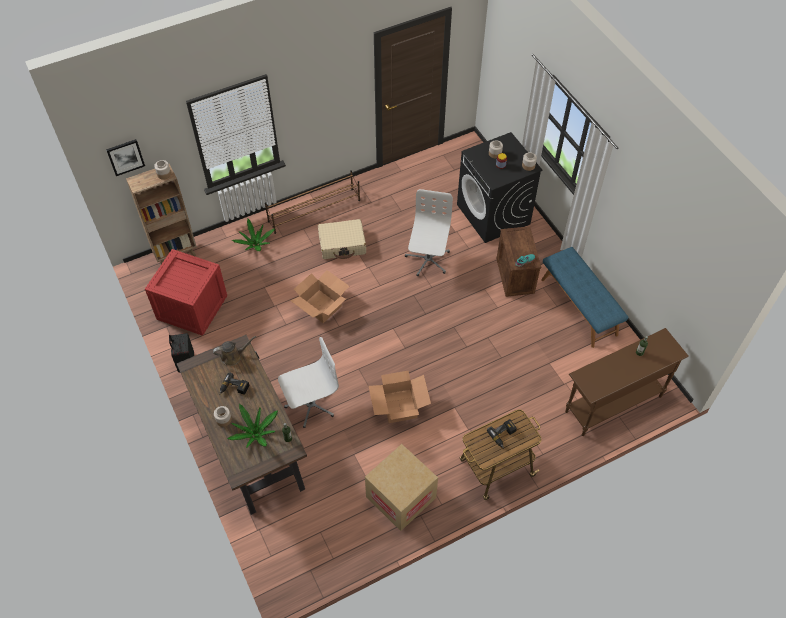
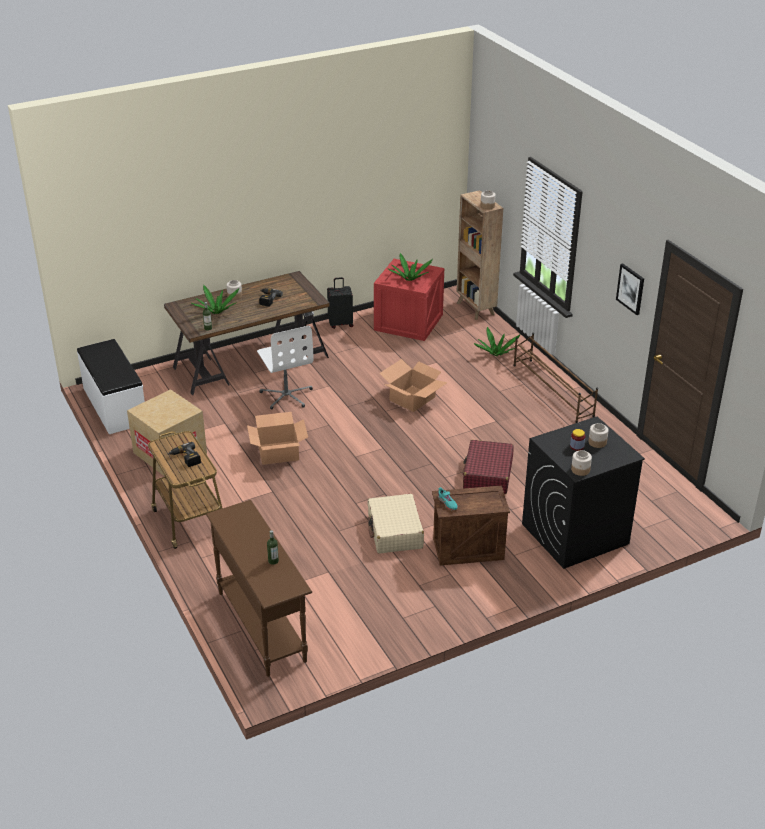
camera: 90 degrees right, 20 degrees down
(125, 157) = (487, 169): picture -> picture (631, 289)
(186, 277) = (410, 279): none -> potted plant
(233, 356) = (304, 297): brown watering can -> none
(320, 563) = (114, 406): none -> white bench
(342, 244) = (504, 411): beige suitcase -> beige suitcase (395, 532)
(427, 260) = (487, 475): white office chair -> red suitcase
(579, 307) = (419, 607): blue bench -> none

